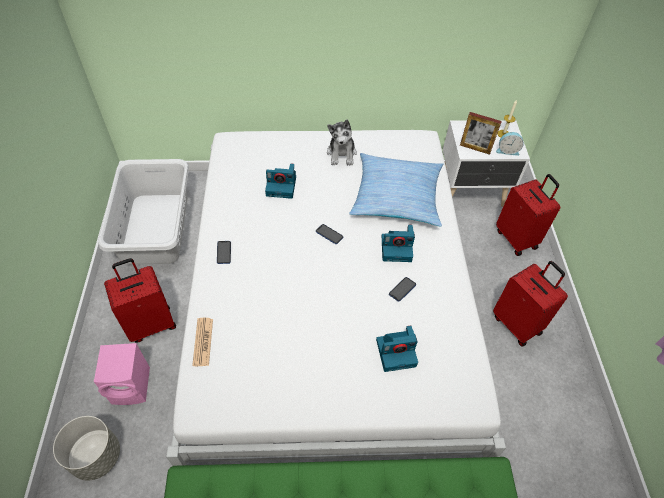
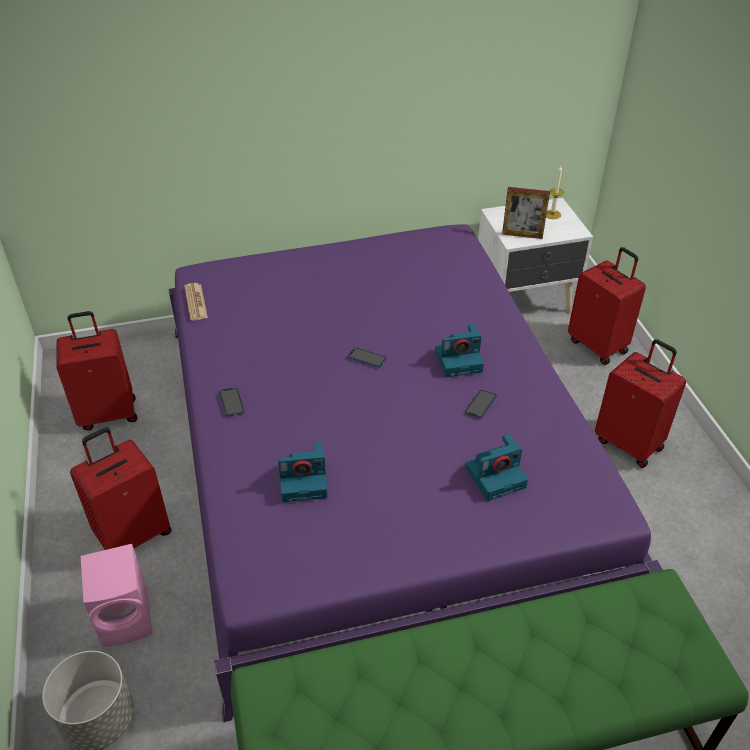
camera: 10 degrees left, 10 degrees down
(156, 228) = (108, 413): grey laundry basket -> red suitcase
(203, 342) = (235, 511): newspaper -> newspaper (196, 302)
(282, 186) = (287, 314): camera -> camera (304, 480)
(329, 296) = (374, 454): white bed -> purple bed
(341, 153) = (354, 265): plush toy -> none
(396, 196) = (440, 302): pillow -> none
(507, 150) = (562, 231): alarm clock -> none

